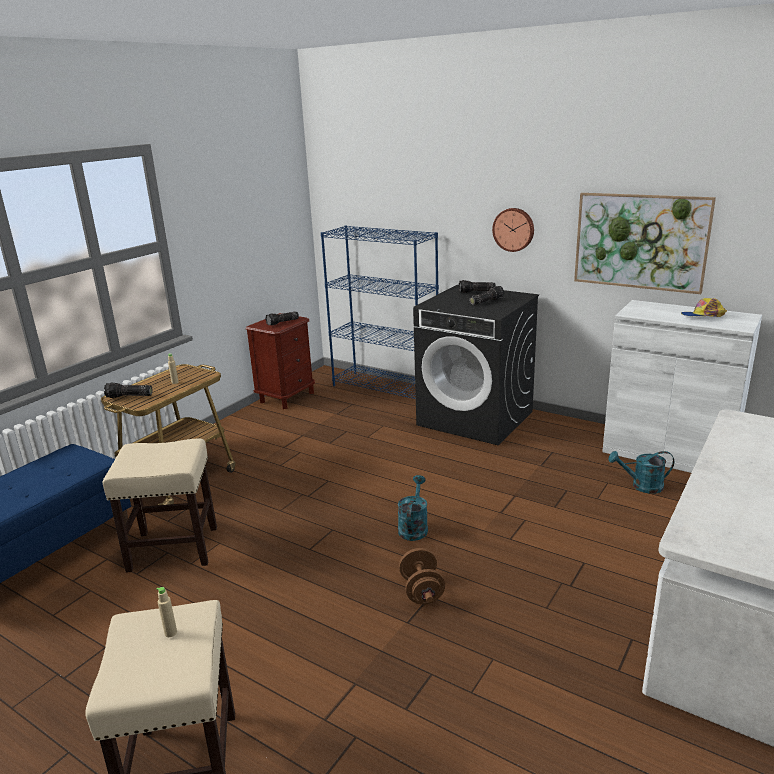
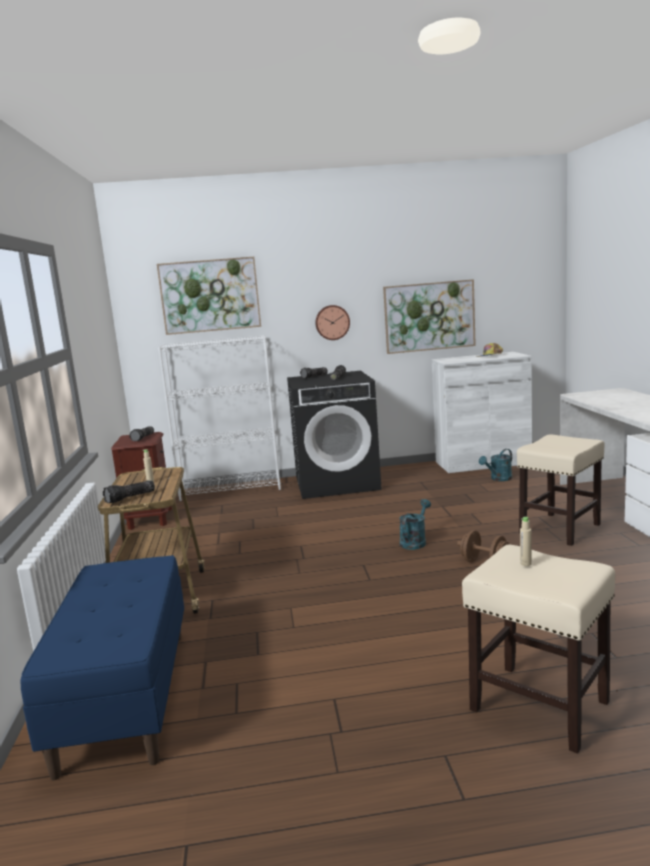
camera: 40 degrees left, 10 degrees down
(174, 548) = (258, 627): beige stool -> beige stool (560, 528)
(386, 388) = (231, 489): blue bookcase -> white bookcase
(390, 179) = (210, 295): none -> picture
(413, 527) = (415, 541): turquoise watering can -> turquoise watering can turned 60 degrees clockwise

